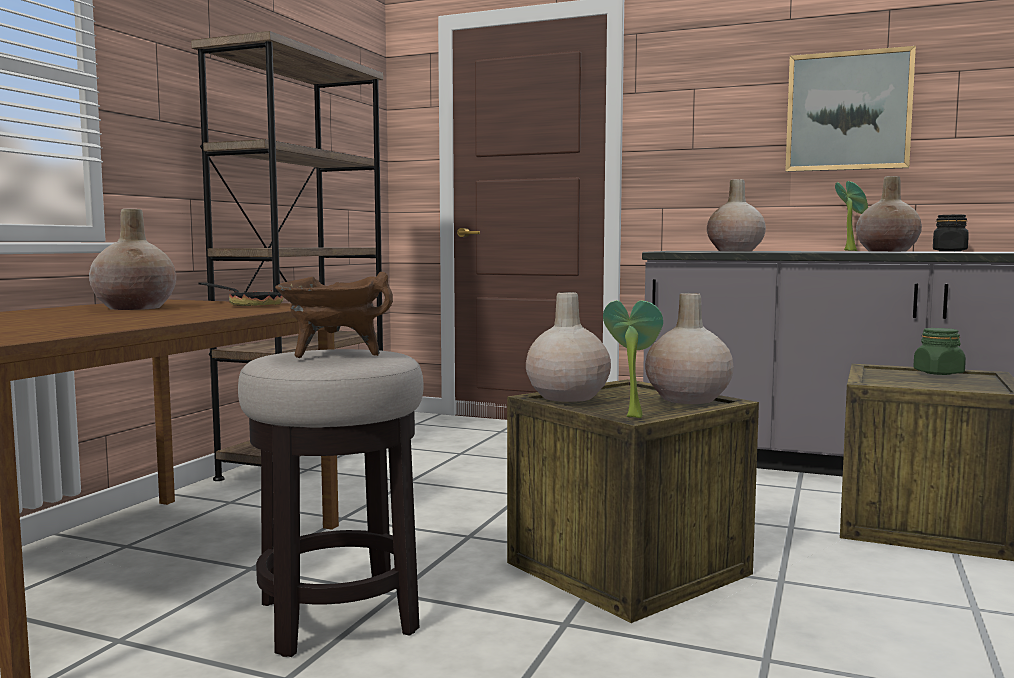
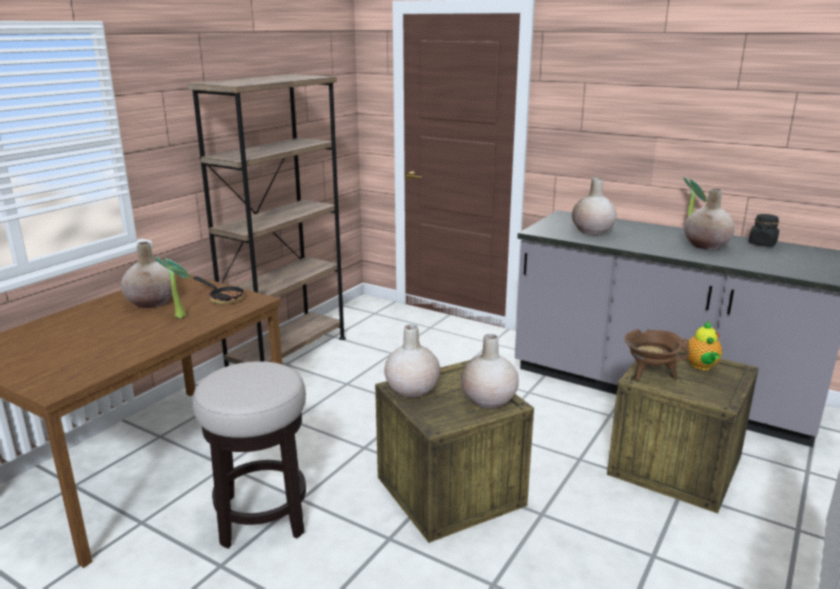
camera: 10 degrees right, 15 degrees up
(334, 354) = (248, 382): brown cooking pot -> brown cooking pot (650, 374)
(632, 416) = (436, 424): potted plant -> potted plant (180, 315)
(848, 111) = (702, 116): picture -> none
(938, 373) = (701, 366): green jar -> teapot

